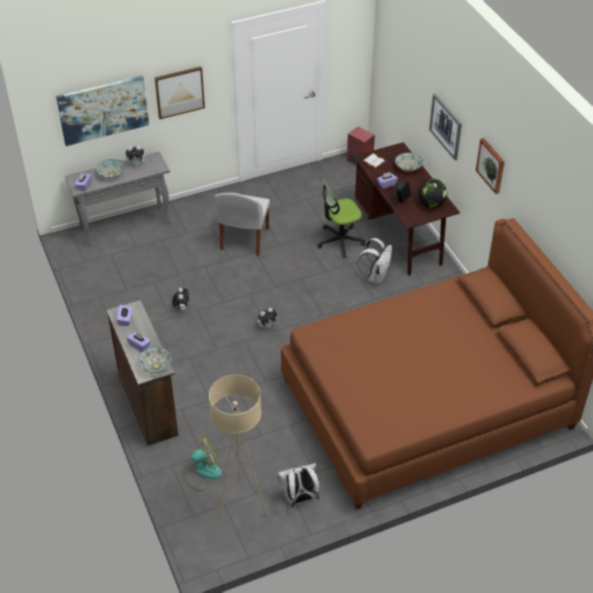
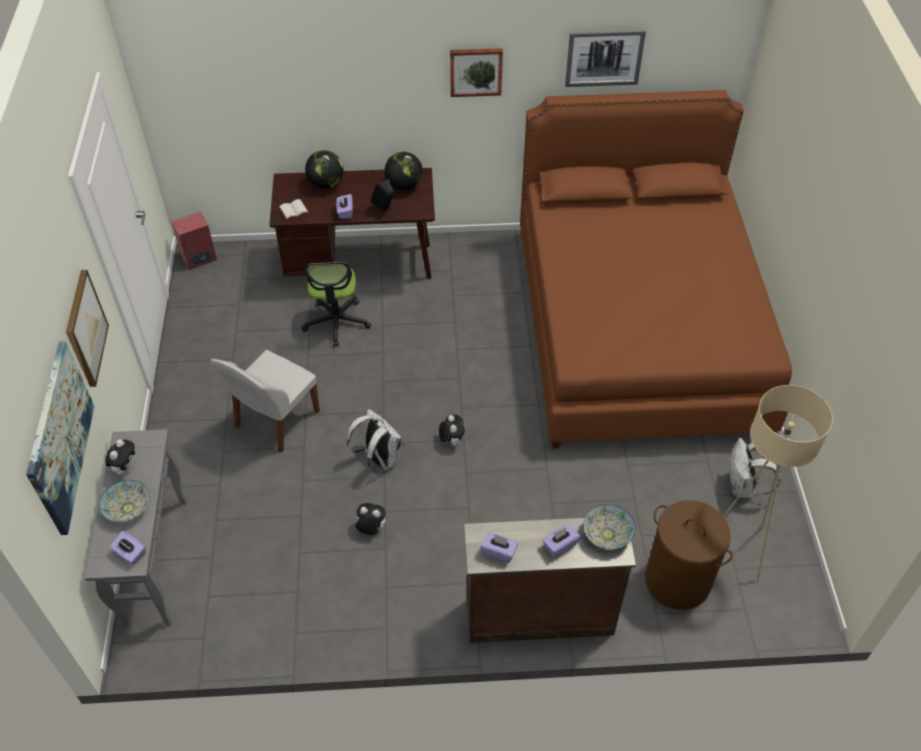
camera: 70 degrees left, 5 degrees up
(202, 472) = (677, 580): fan -> brown laundry basket
(244, 240) = (275, 421): white chair -> white chair turned 90 degrees clockwise
(375, 276) = (417, 308): white backpack -> white backpack (379, 458)
(408, 168) = (326, 184): bowl -> globe
(446, 126) = (361, 91): picture -> picture (604, 57)

